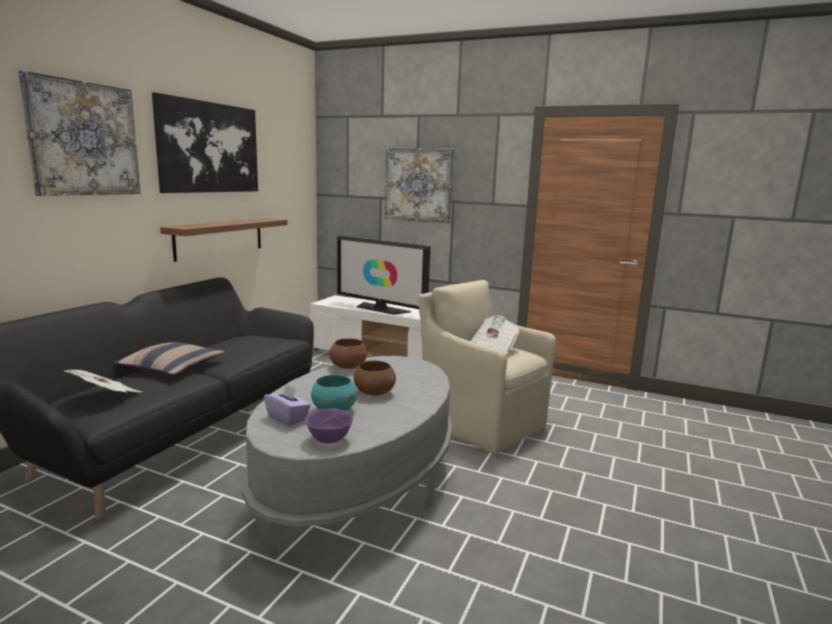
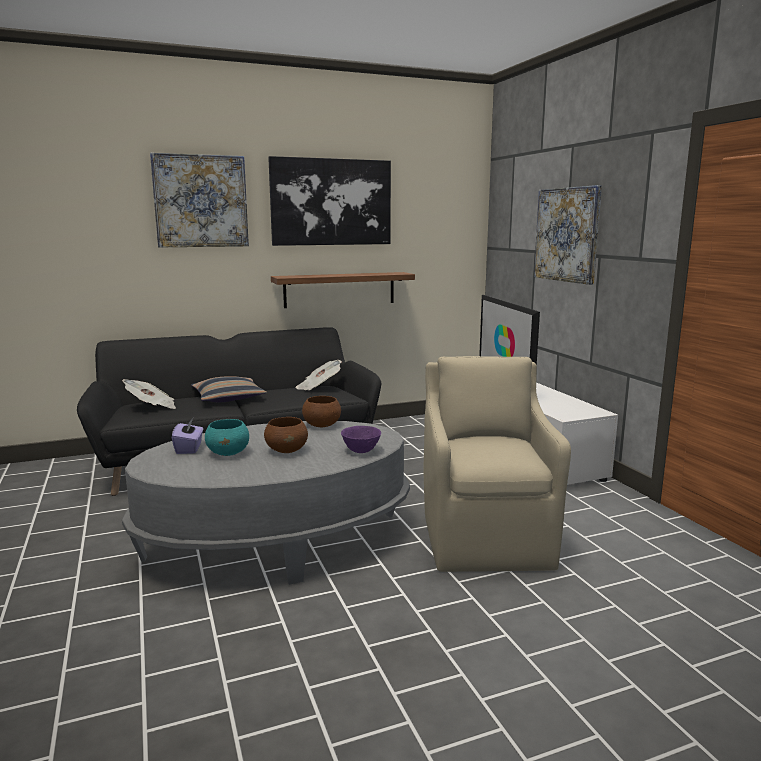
camera: 45 degrees right, 0 degrees up
(329, 440) = (174, 471): purple bowl -> purple bowl (361, 451)
(491, 349) = (489, 444): newspaper -> newspaper (319, 387)

